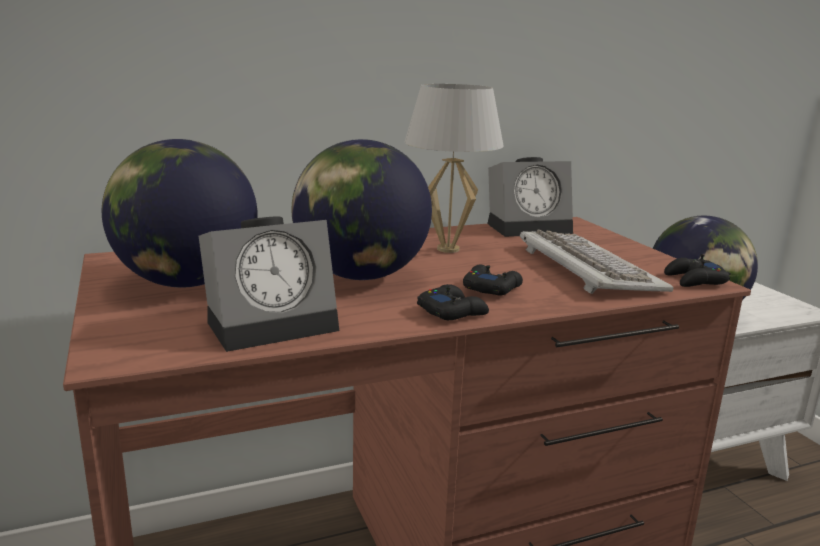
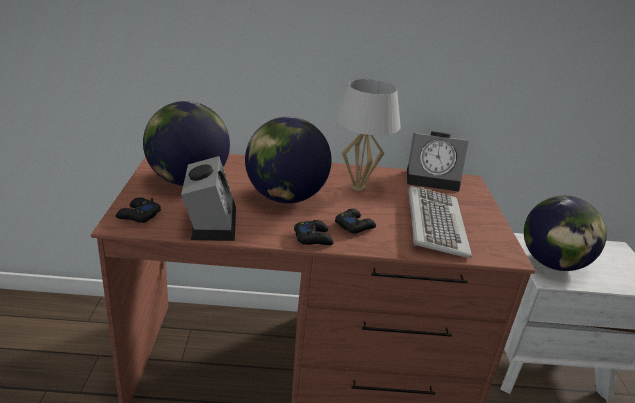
camera: 20 degrees right, 10 degrees up
(274, 323) = (210, 221): alarm clock -> alarm clock turned 90 degrees counterclockwise
(695, 280) = (501, 252): black game controller -> black game controller (138, 215)

